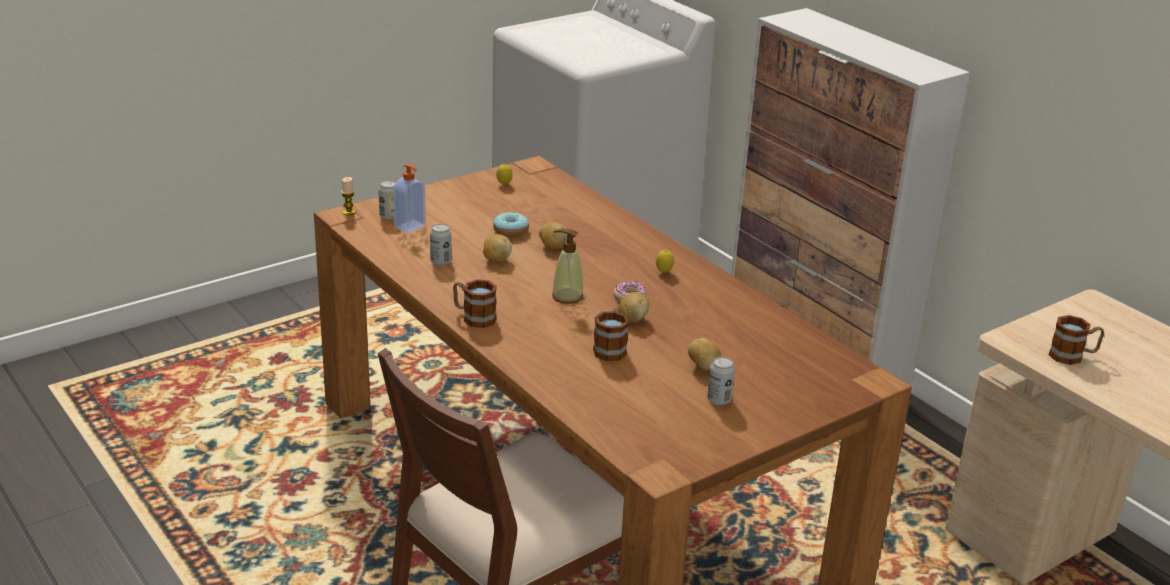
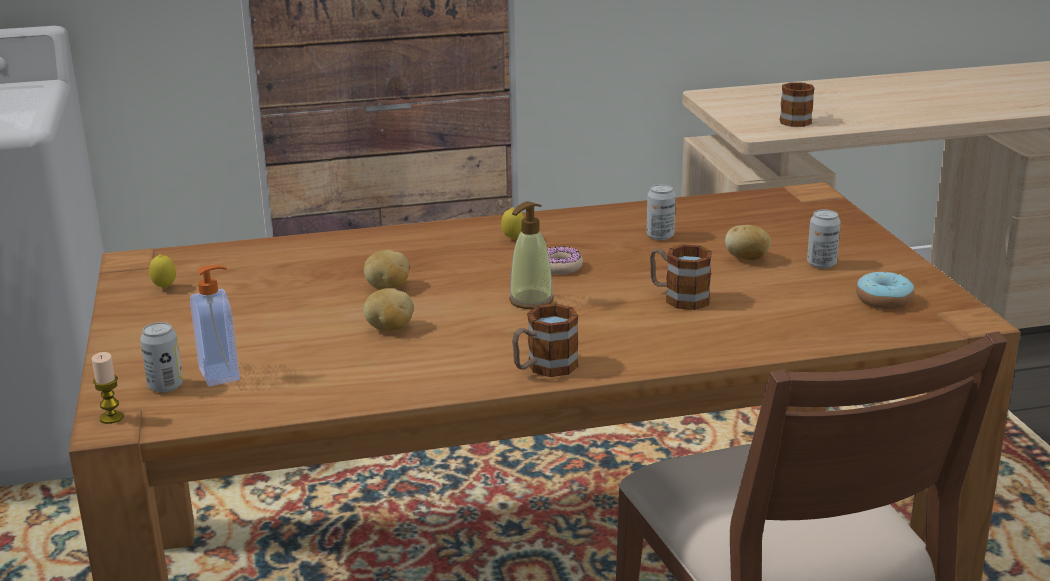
camera: 65 degrees left, 5 degrees down
(440, 262) = (359, 367): can -> can (660, 236)
(511, 231) = (313, 306): donut -> donut (883, 300)
(632, 319) = (615, 275): potato -> none

